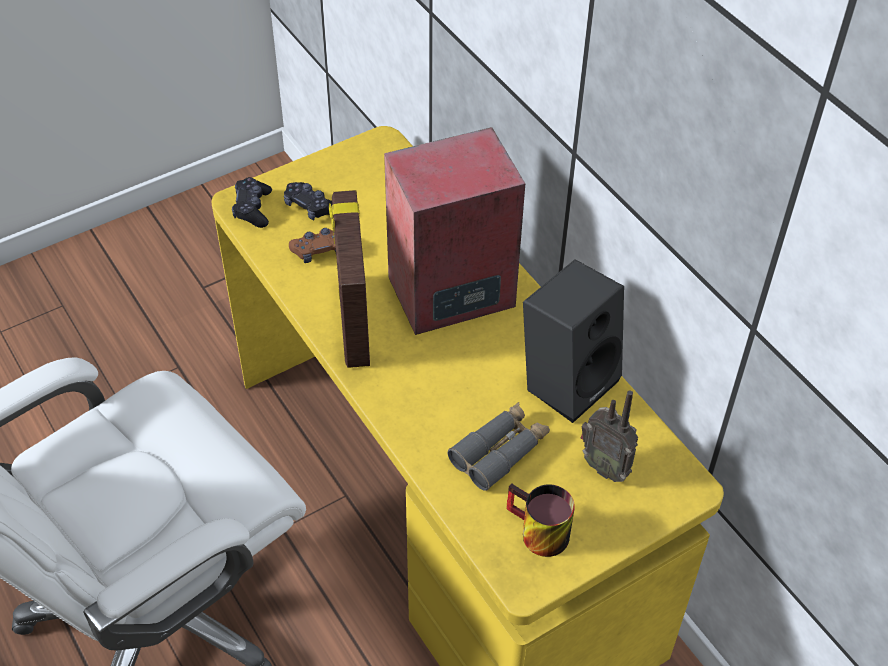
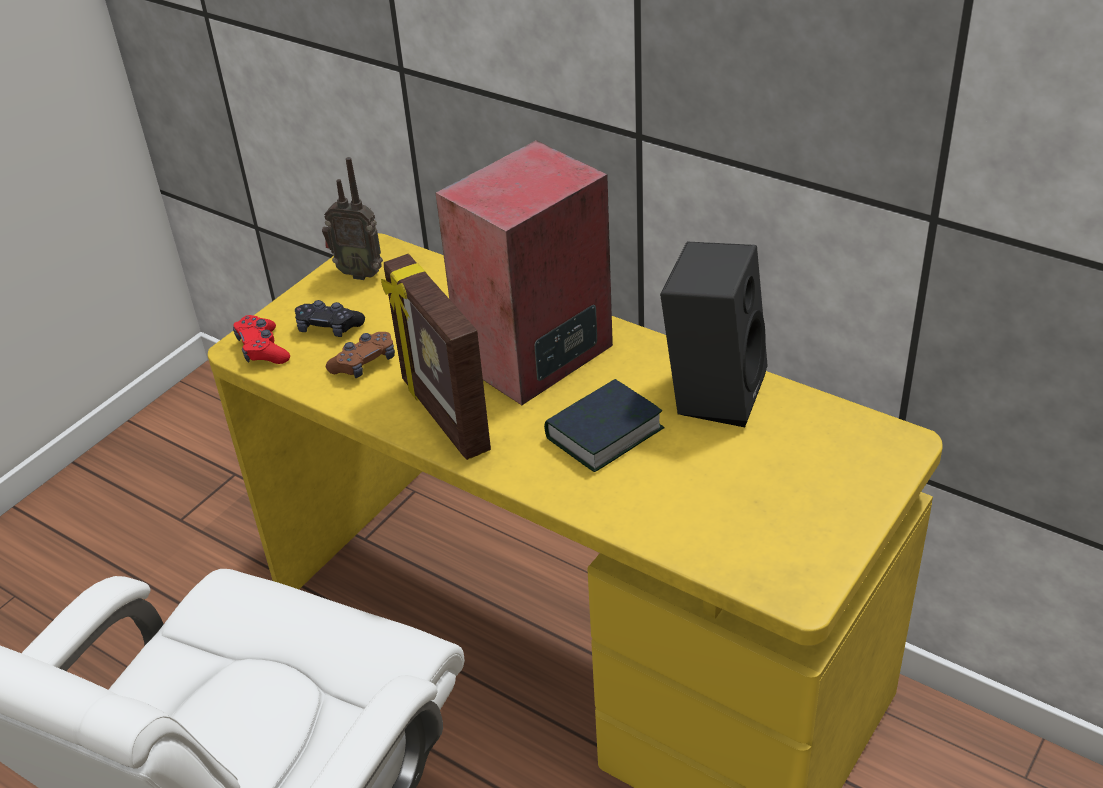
camera: 20 degrees left, 10 degrees down
(253, 209) = (262, 349): black game controller -> red game controller
(462, 384) = (604, 433): none -> book
(500, 451) = (686, 480): grey binoculars -> none
(535, 534) = (779, 543): mug -> none
(606, 466) = (806, 454): radio -> radio (360, 272)

